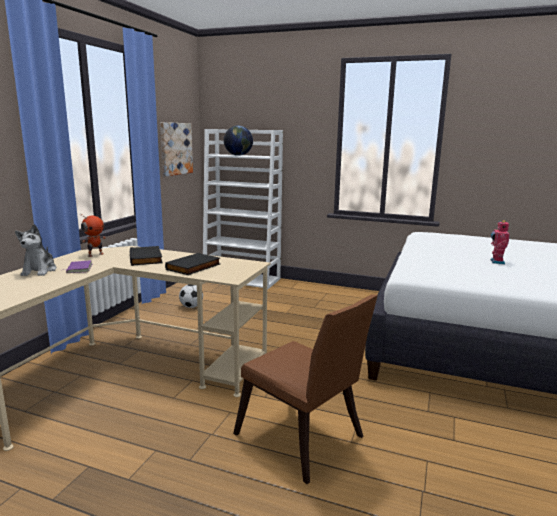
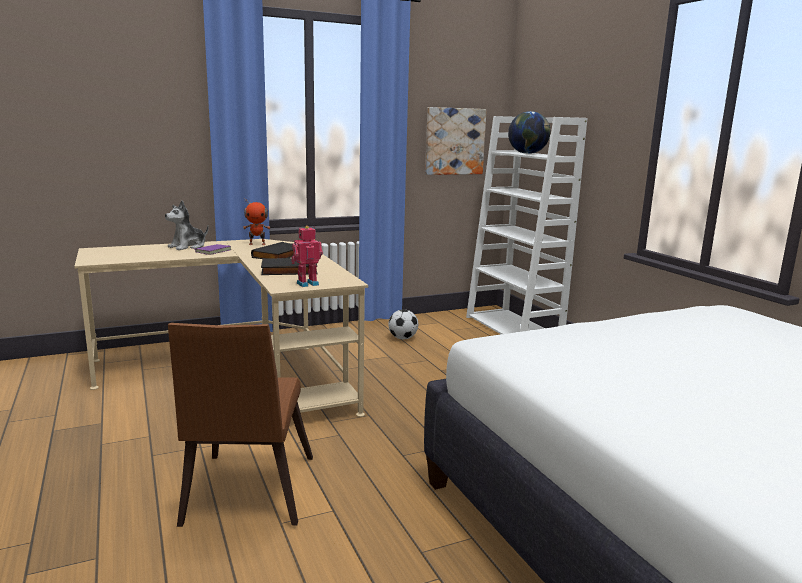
camera: 45 degrees right, 0 degrees up
(496, 262) = (703, 373): toy robot -> toy robot (307, 283)

